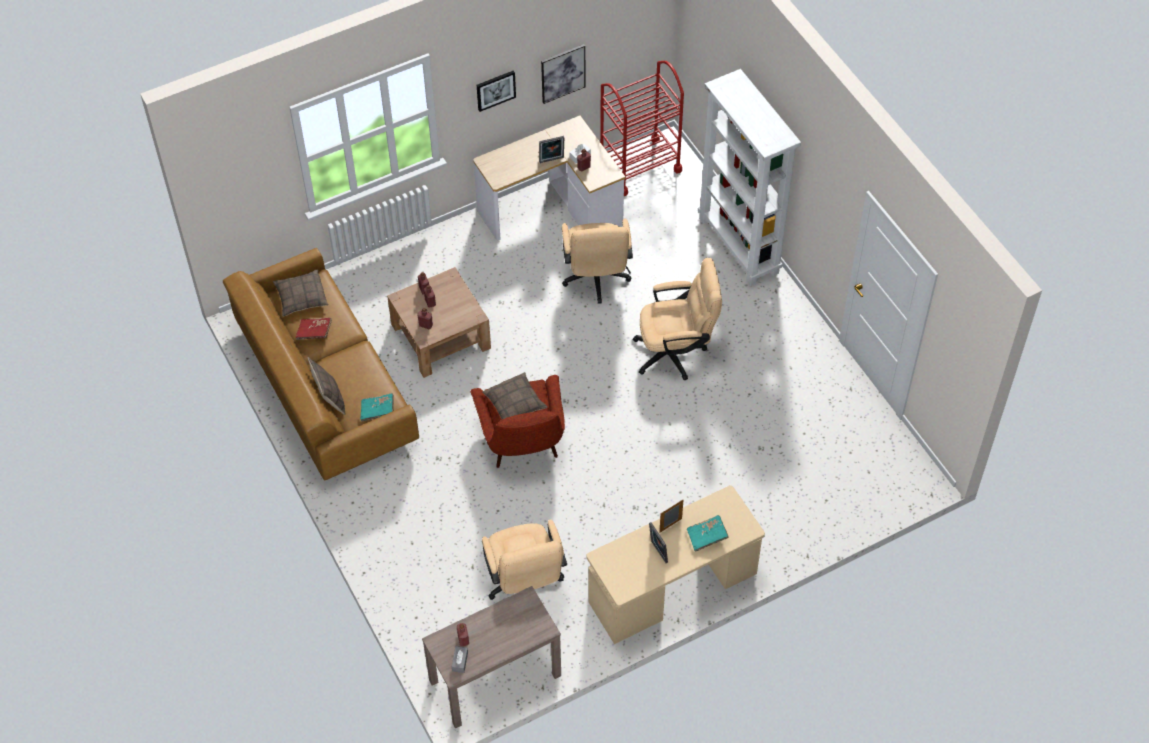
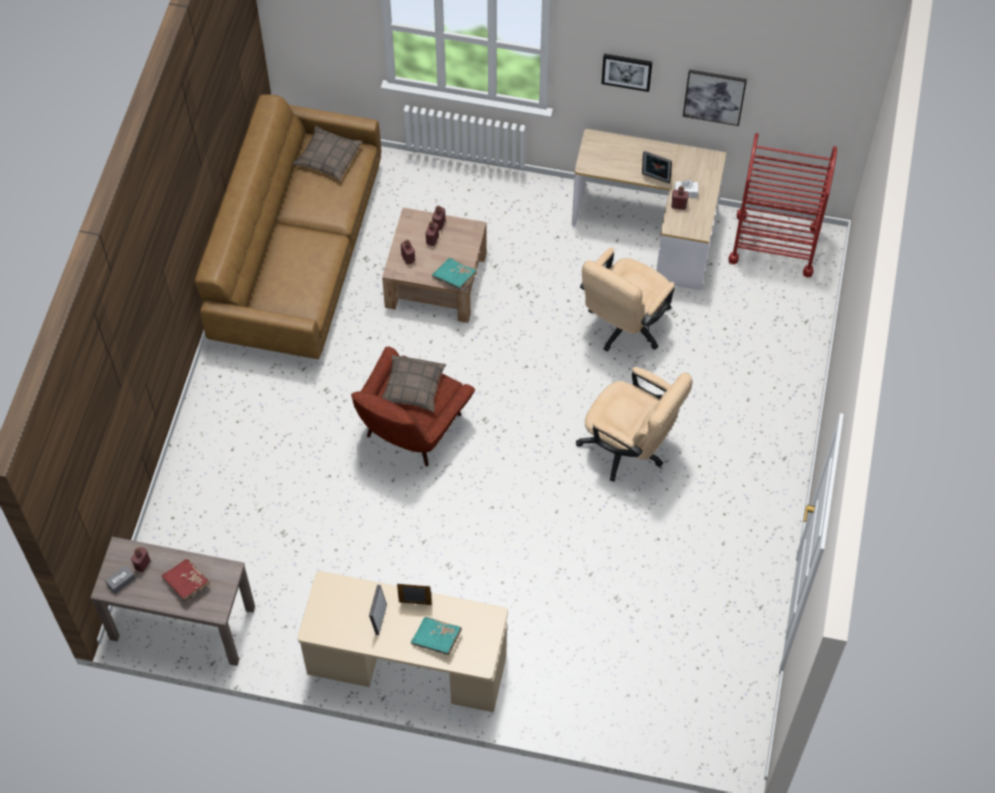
camera: 40 degrees right, 5 degrees up
(314, 332) = (307, 197): red book -> red book (186, 583)
(329, 398) = (263, 267): pillow -> none
(378, 411) = (291, 307): turquoise book -> turquoise book (454, 278)
(525, 586) = (286, 561): beige office chair -> none
(739, 246) = (793, 389): white bookcase -> none

